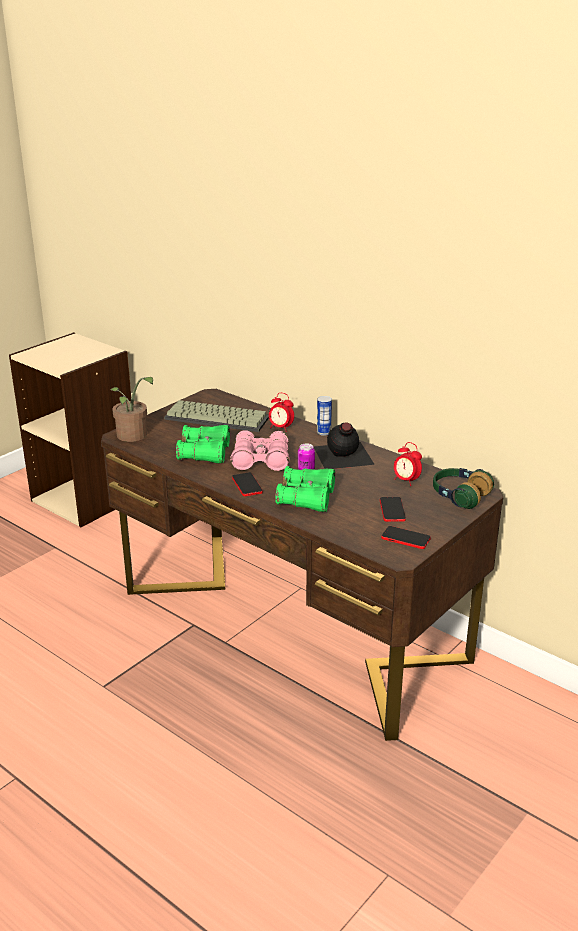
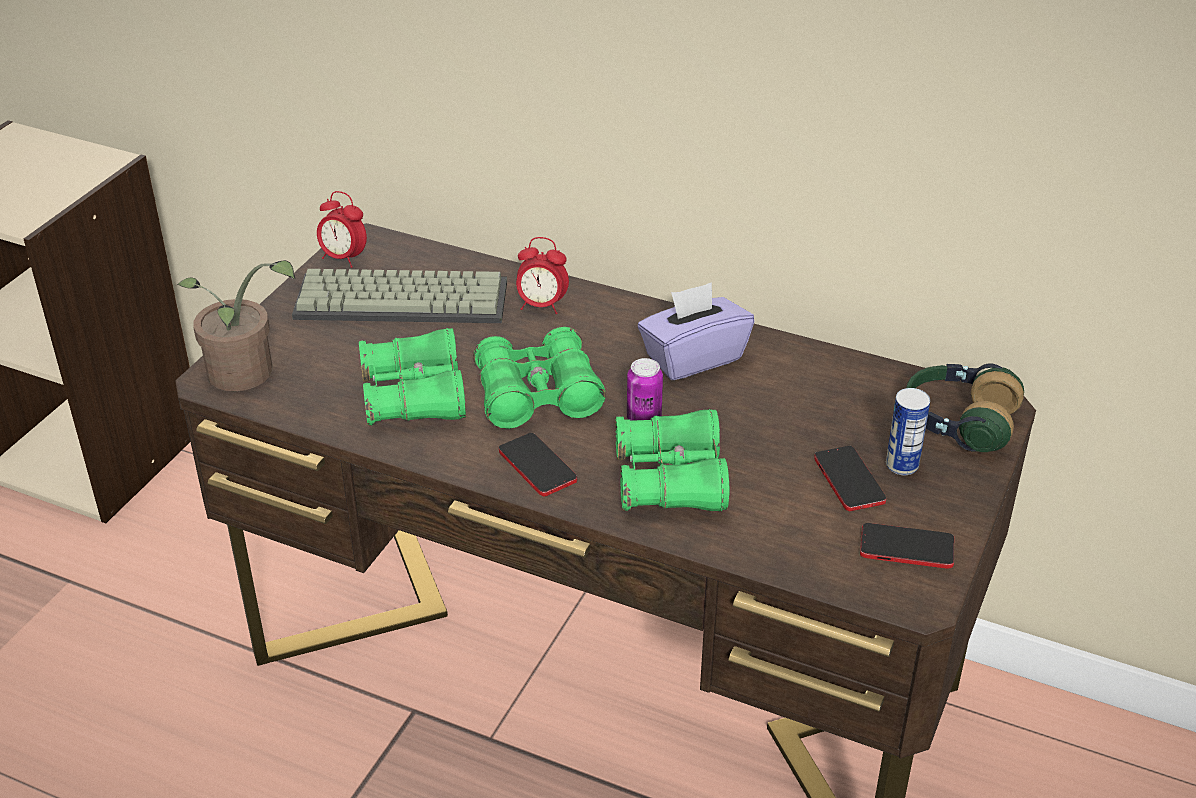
camera: 15 degrees left, 10 degrees up
(261, 460) = (537, 395): pink binoculars -> green binoculars
(323, 432) = (631, 304): can -> can (902, 465)
(342, 455) = (693, 357): black bottle -> purple tissue box
(406, 481) = (842, 401): alarm clock -> alarm clock (343, 258)

